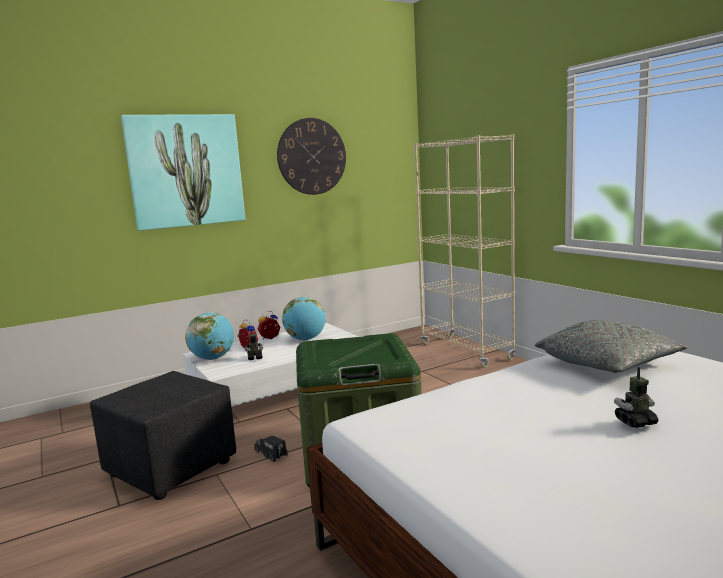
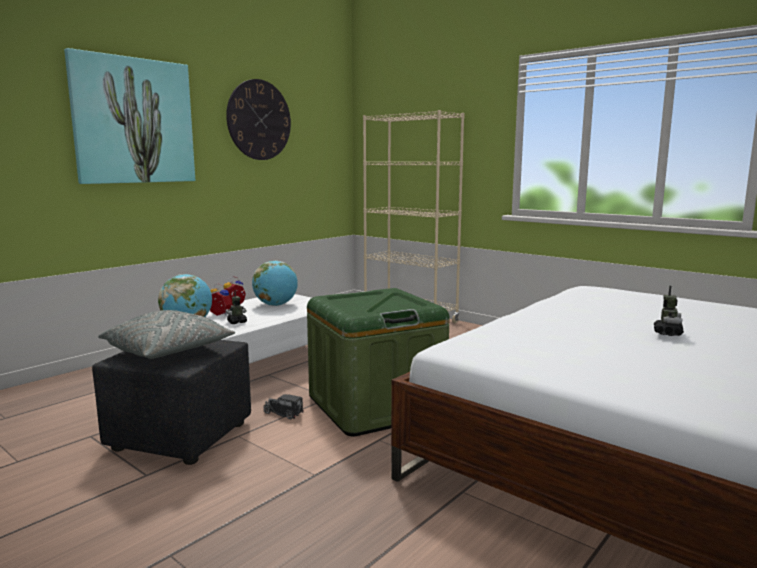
camera: 20 degrees left, 0 degrees up
(607, 365) = (604, 301): grey pillow -> grey pillow (169, 352)
(635, 422) = (667, 333): toy robot -> toy robot turned 150 degrees clockwise

